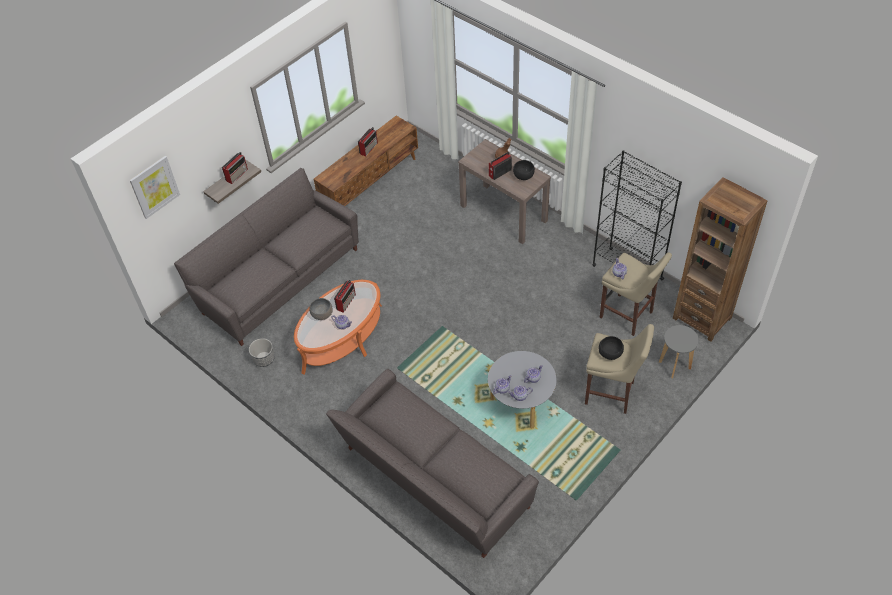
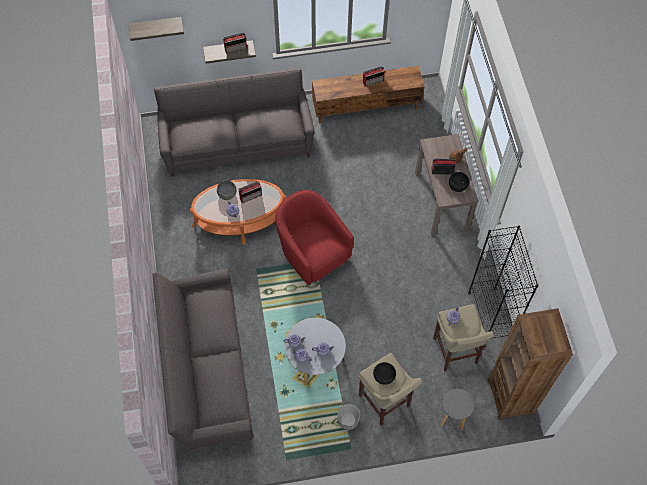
camera: 35 degrees right, 10 degrees up
(154, 187) = (156, 26): picture -> shelf
(264, 359) = (177, 197): planter -> planter (348, 420)
(434, 321) = (312, 252): none -> red armchair

